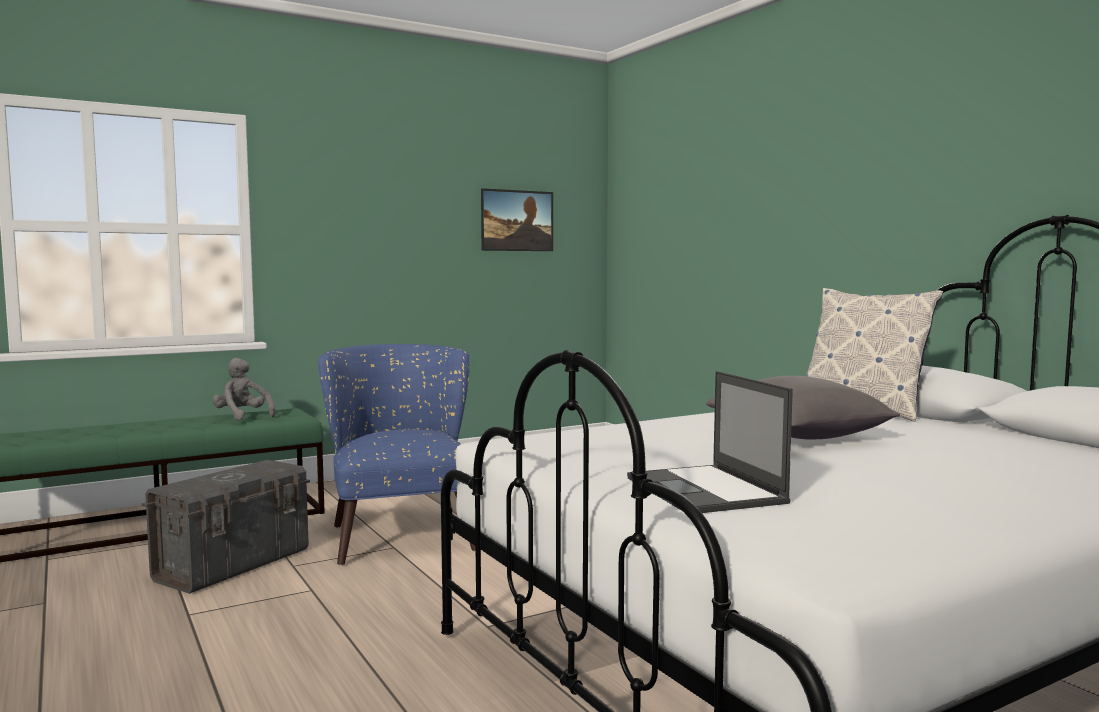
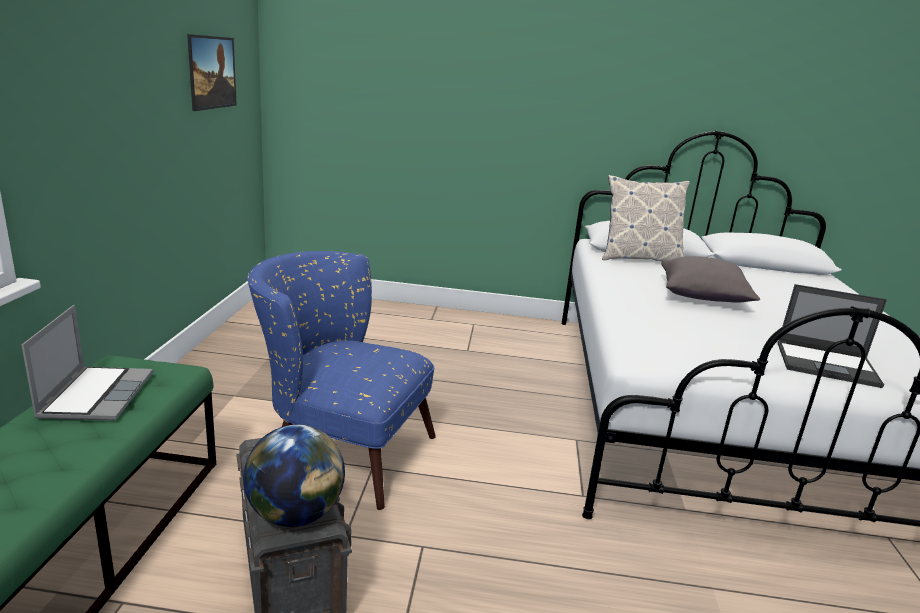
camera: 55 degrees left, 15 degrees up
(193, 485) = (295, 514): none -> globe
(242, 416) = (96, 395): grey plush toy -> laptop

